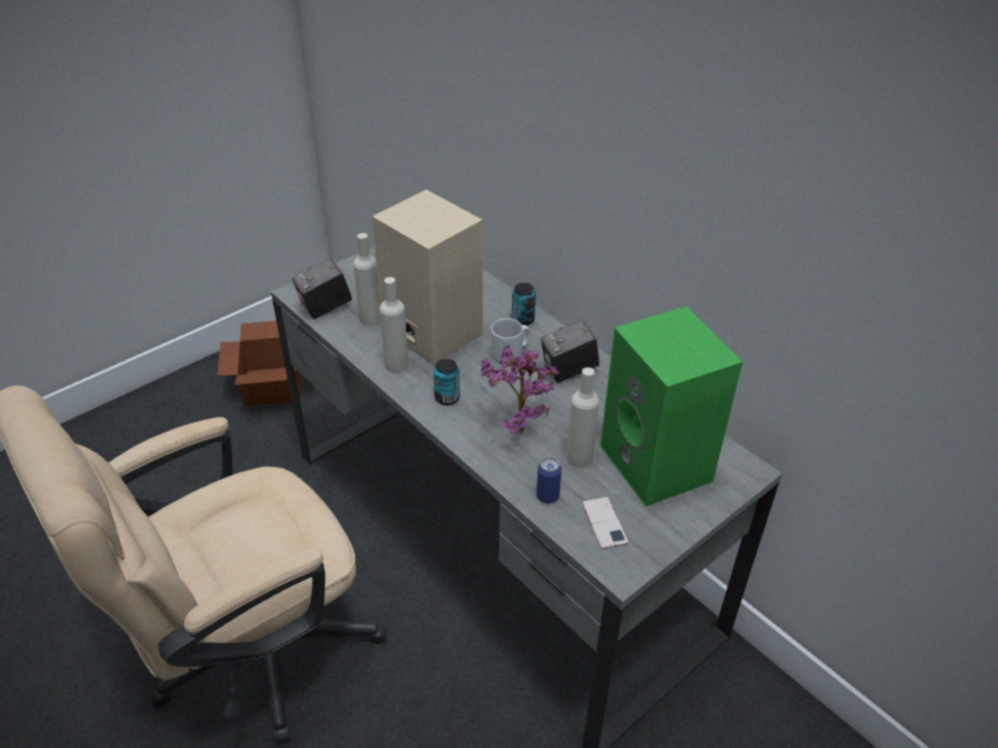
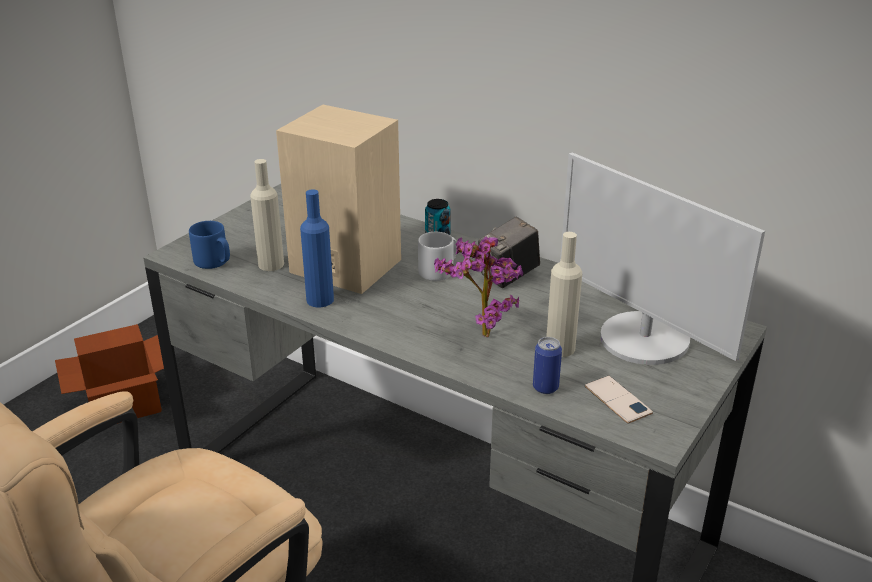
camera: 15 degrees left, 10 degrees down
(325, 308) = (214, 262): camera -> blue mug
(396, 365) = (320, 300): beige bottle -> blue bottle
(447, 398) = (391, 319): can -> none
(659, 464) = (644, 340): green speaker -> monitor

